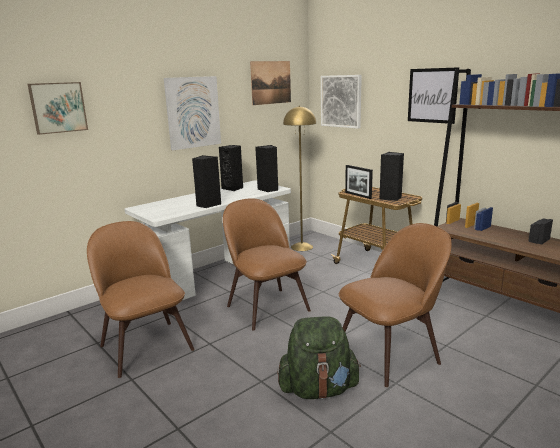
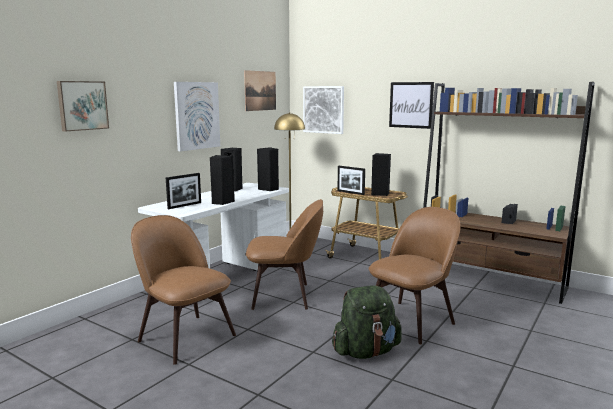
camera: 15 degrees left, 5 degrees down
(169, 207) = (184, 205): none -> picture frame
(266, 306) = (284, 296): brown chair -> brown chair turned 135 degrees clockwise

